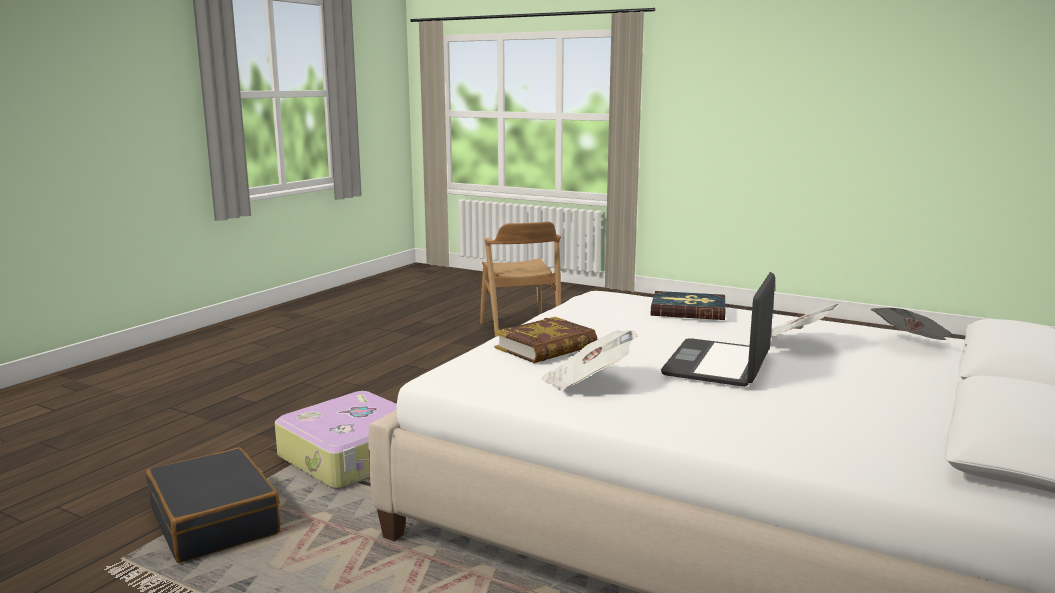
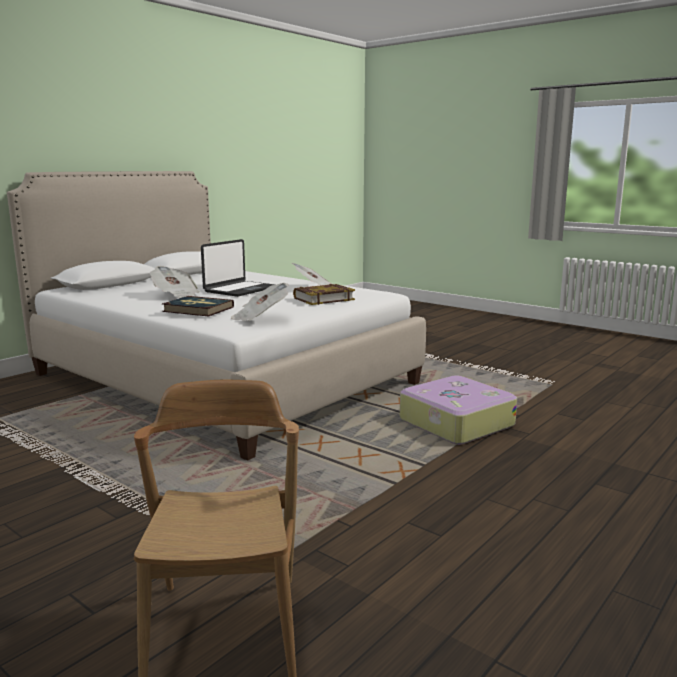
camera: 170 degrees left, 0 degrees up
(215, 521) = (519, 395): black suitcase -> none
(911, 344) = (110, 293): newspaper -> newspaper (260, 317)

